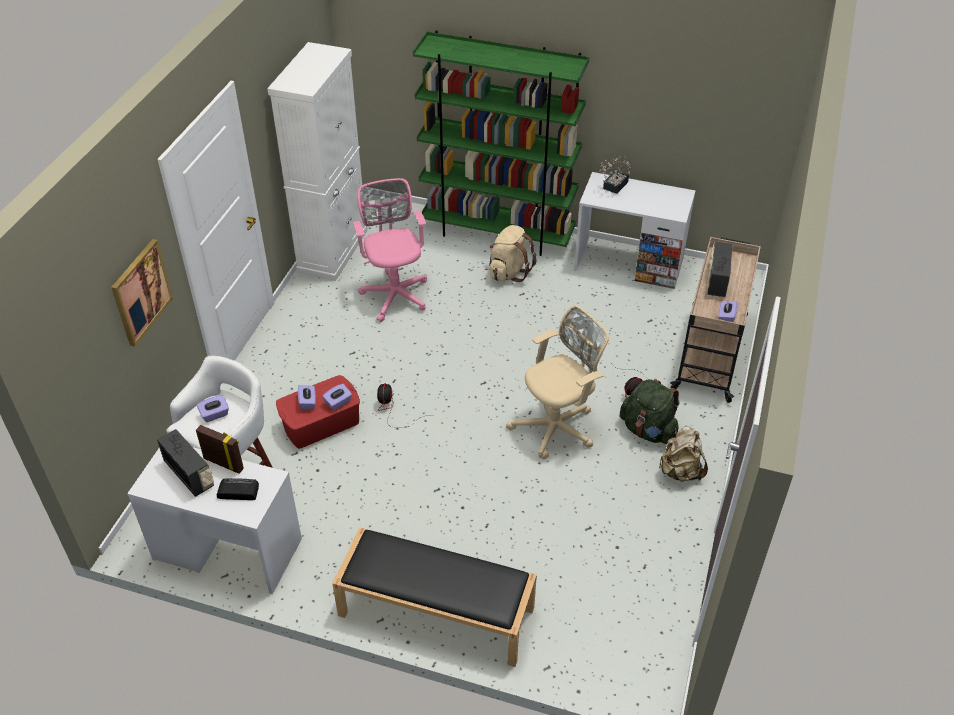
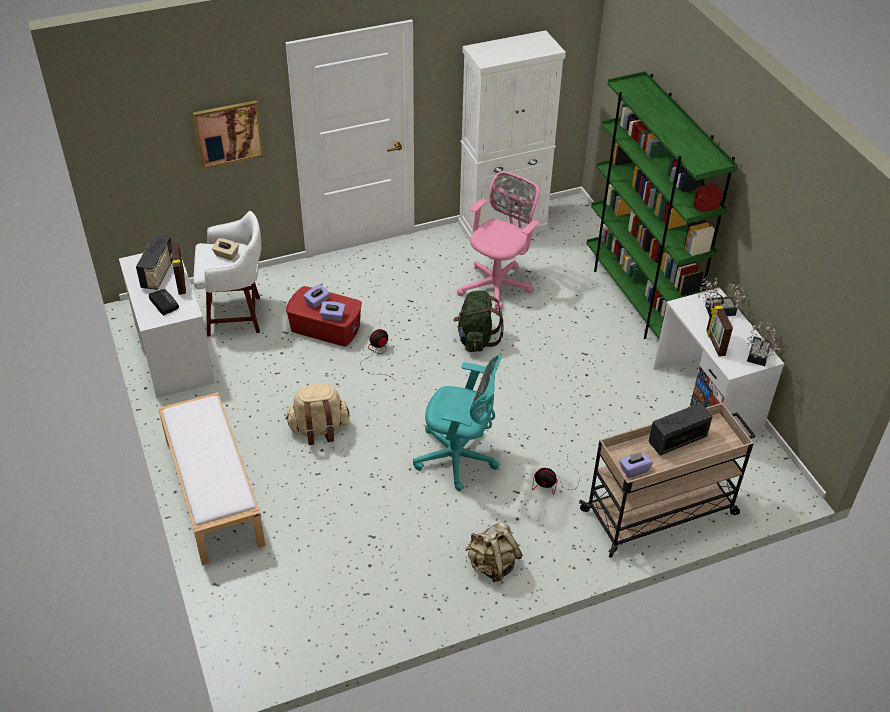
camera: 50 degrees right, 0 degrees up
(215, 415) = (226, 255): purple tissue box -> beige tissue box
(435, 612) = (213, 491): black bench -> white bench
(509, 272) = (600, 331): beige backpack -> beige backpack (319, 429)
(557, 427) = (459, 459): beige office chair -> turquoise office chair
(645, 207) = (714, 343): none -> picture frame
(648, 430) = (516, 518): green backpack -> green backpack (476, 339)
(678, 197) = (757, 357): none -> potted plant

